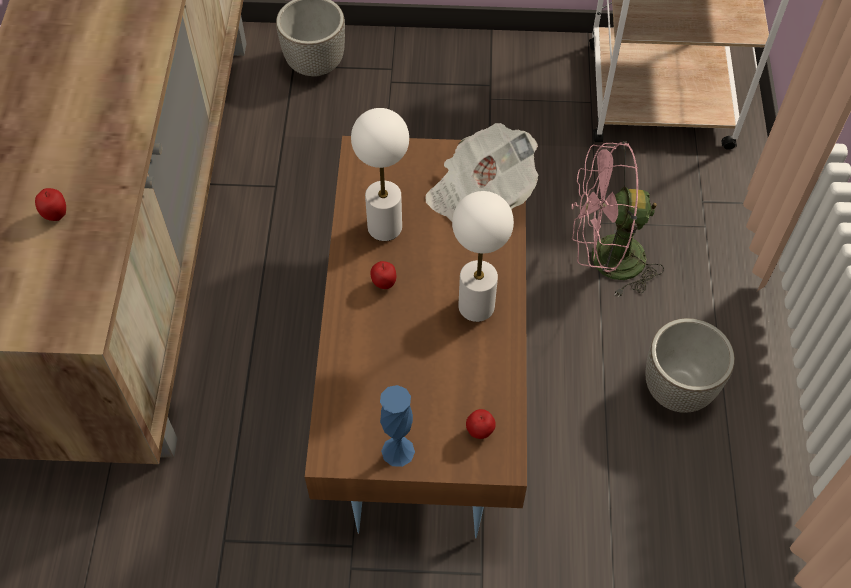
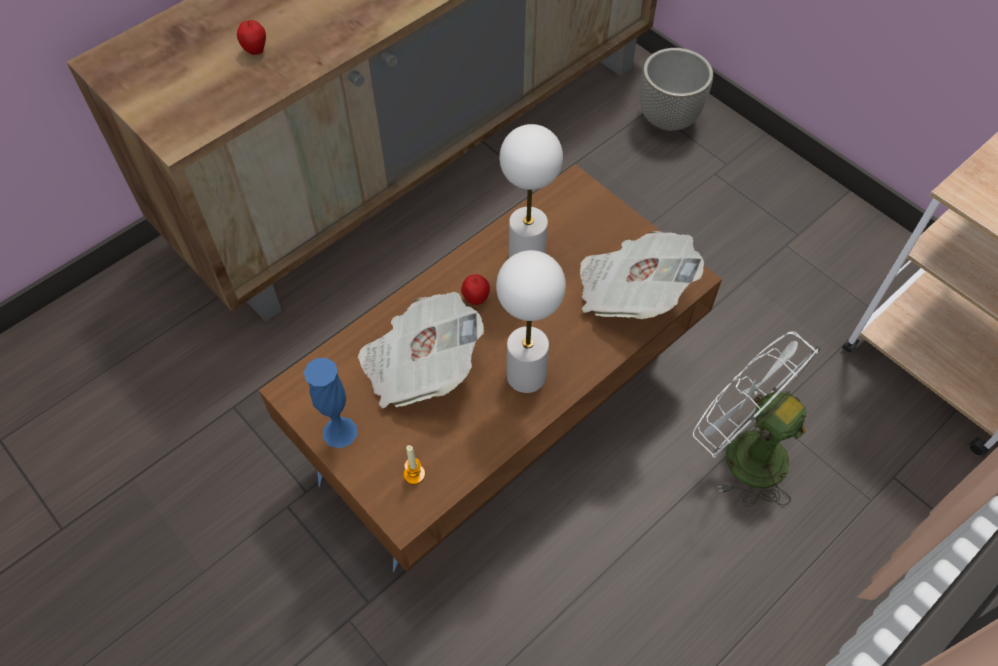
camera: 45 degrees right, 0 degrees up
(399, 361) = (420, 366): none -> newspaper
(479, 432) = (414, 474): apple -> candle
(605, 260) = (742, 452): pink fan -> white fan
(676, 389) = (686, 612): planter -> none

